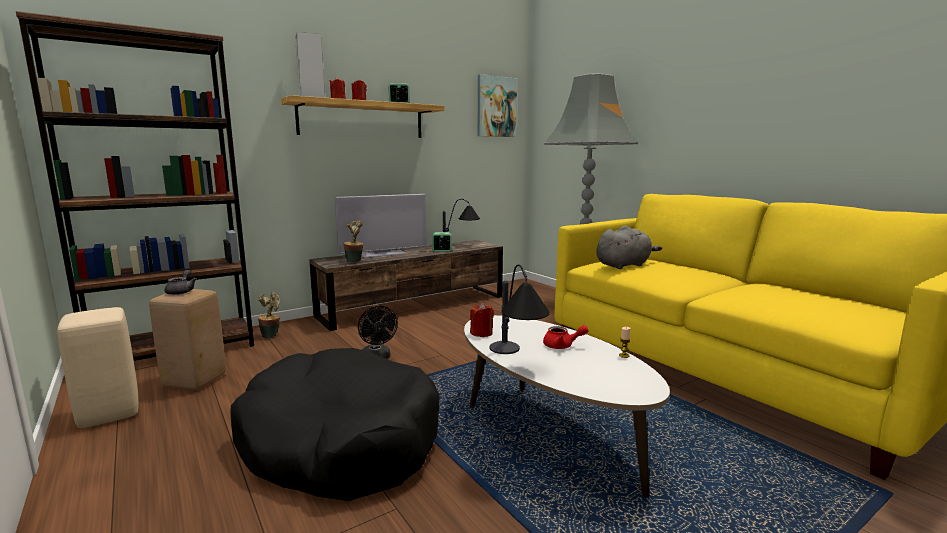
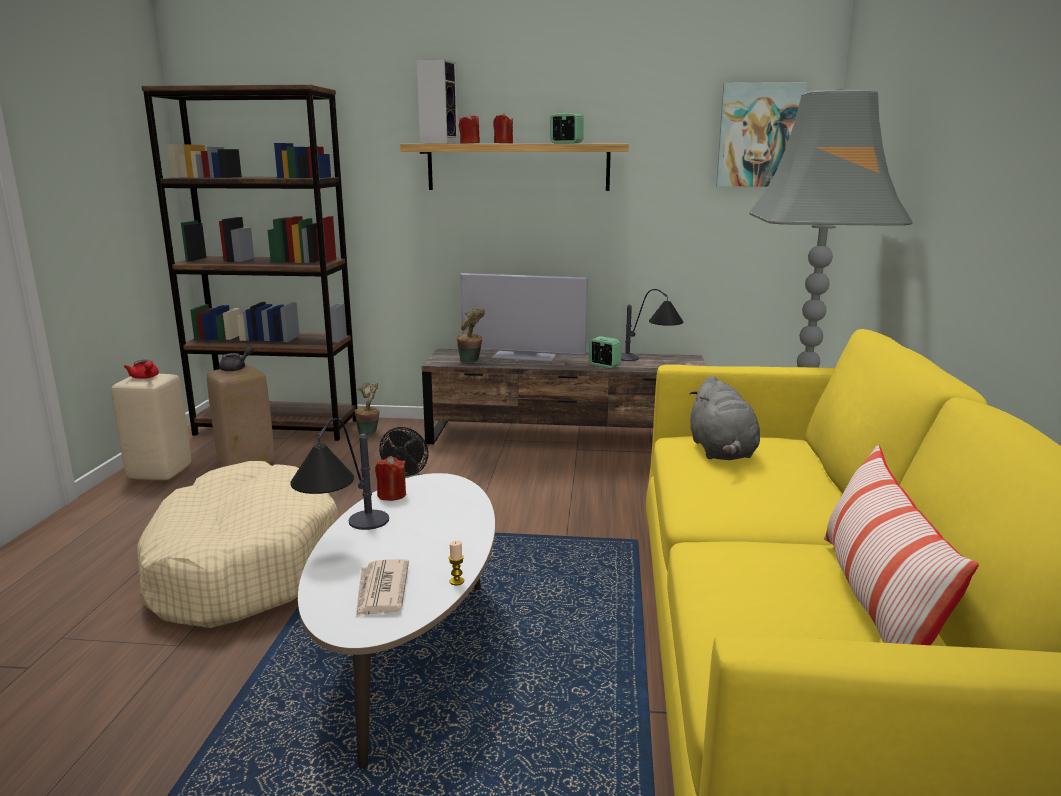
camera: 40 degrees right, 5 degrees up
(339, 441) = (241, 566): black dog bed -> beige dog bed
(562, 346) = (426, 542): red teapot -> red teapot (145, 377)
(604, 373) = (381, 591): none -> newspaper
(624, 265) = (722, 452): grey plush toy -> grey plush toy turned 75 degrees clockwise
(808, 294) = (876, 602): none -> pillow

